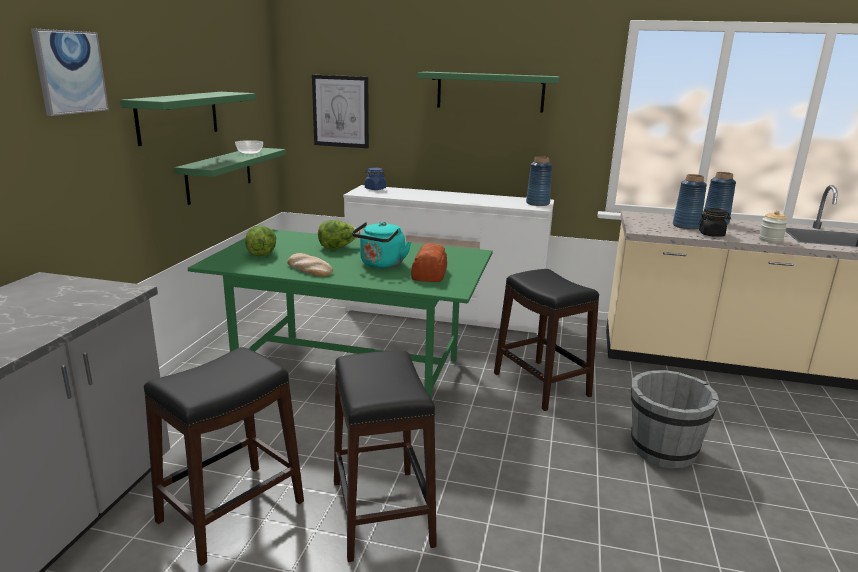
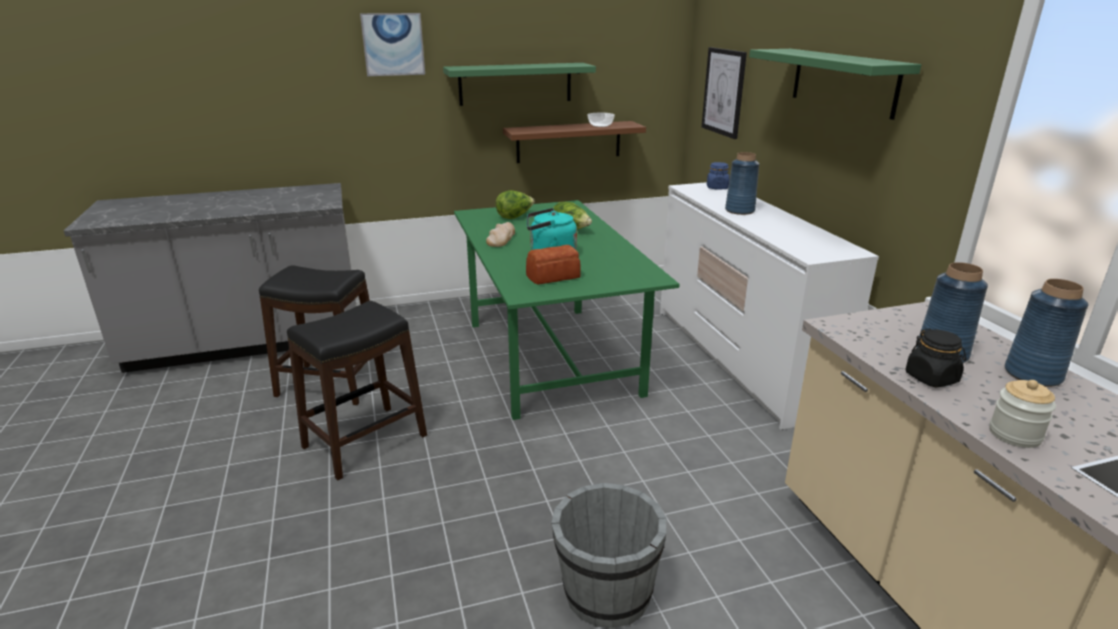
camera: 60 degrees right, 5 degrees up
(219, 174) = (568, 141): green shelf -> brown shelf
(538, 203) = (831, 252): blue vase -> blue vase (740, 210)
(541, 384) = (659, 464): black stool -> none

